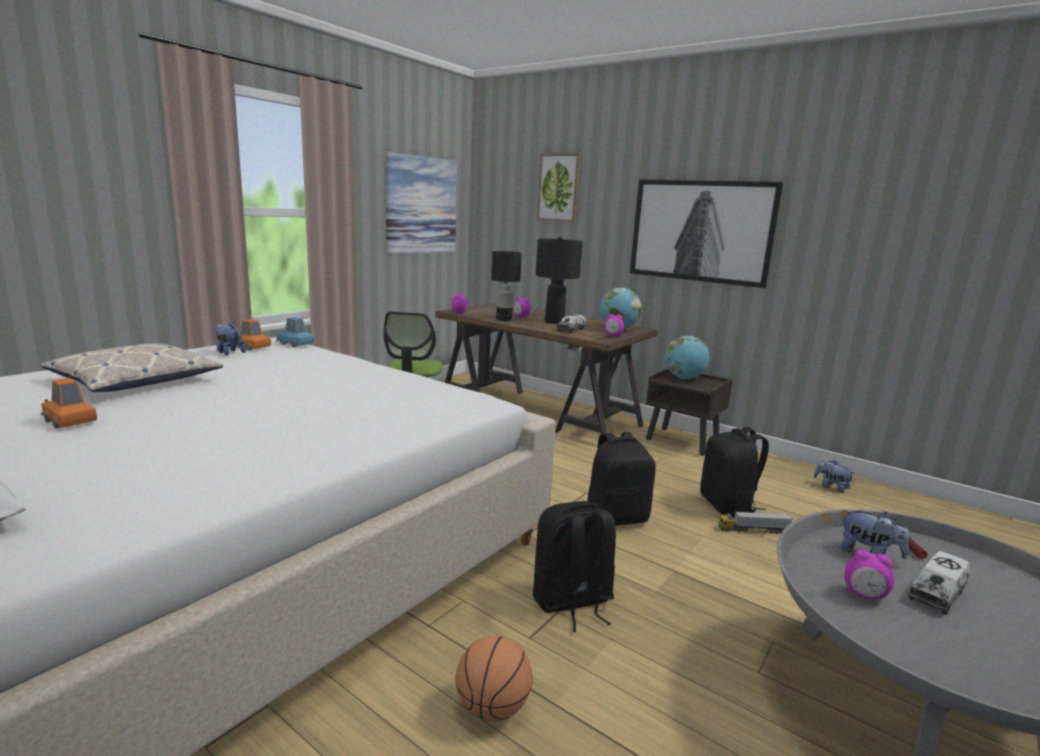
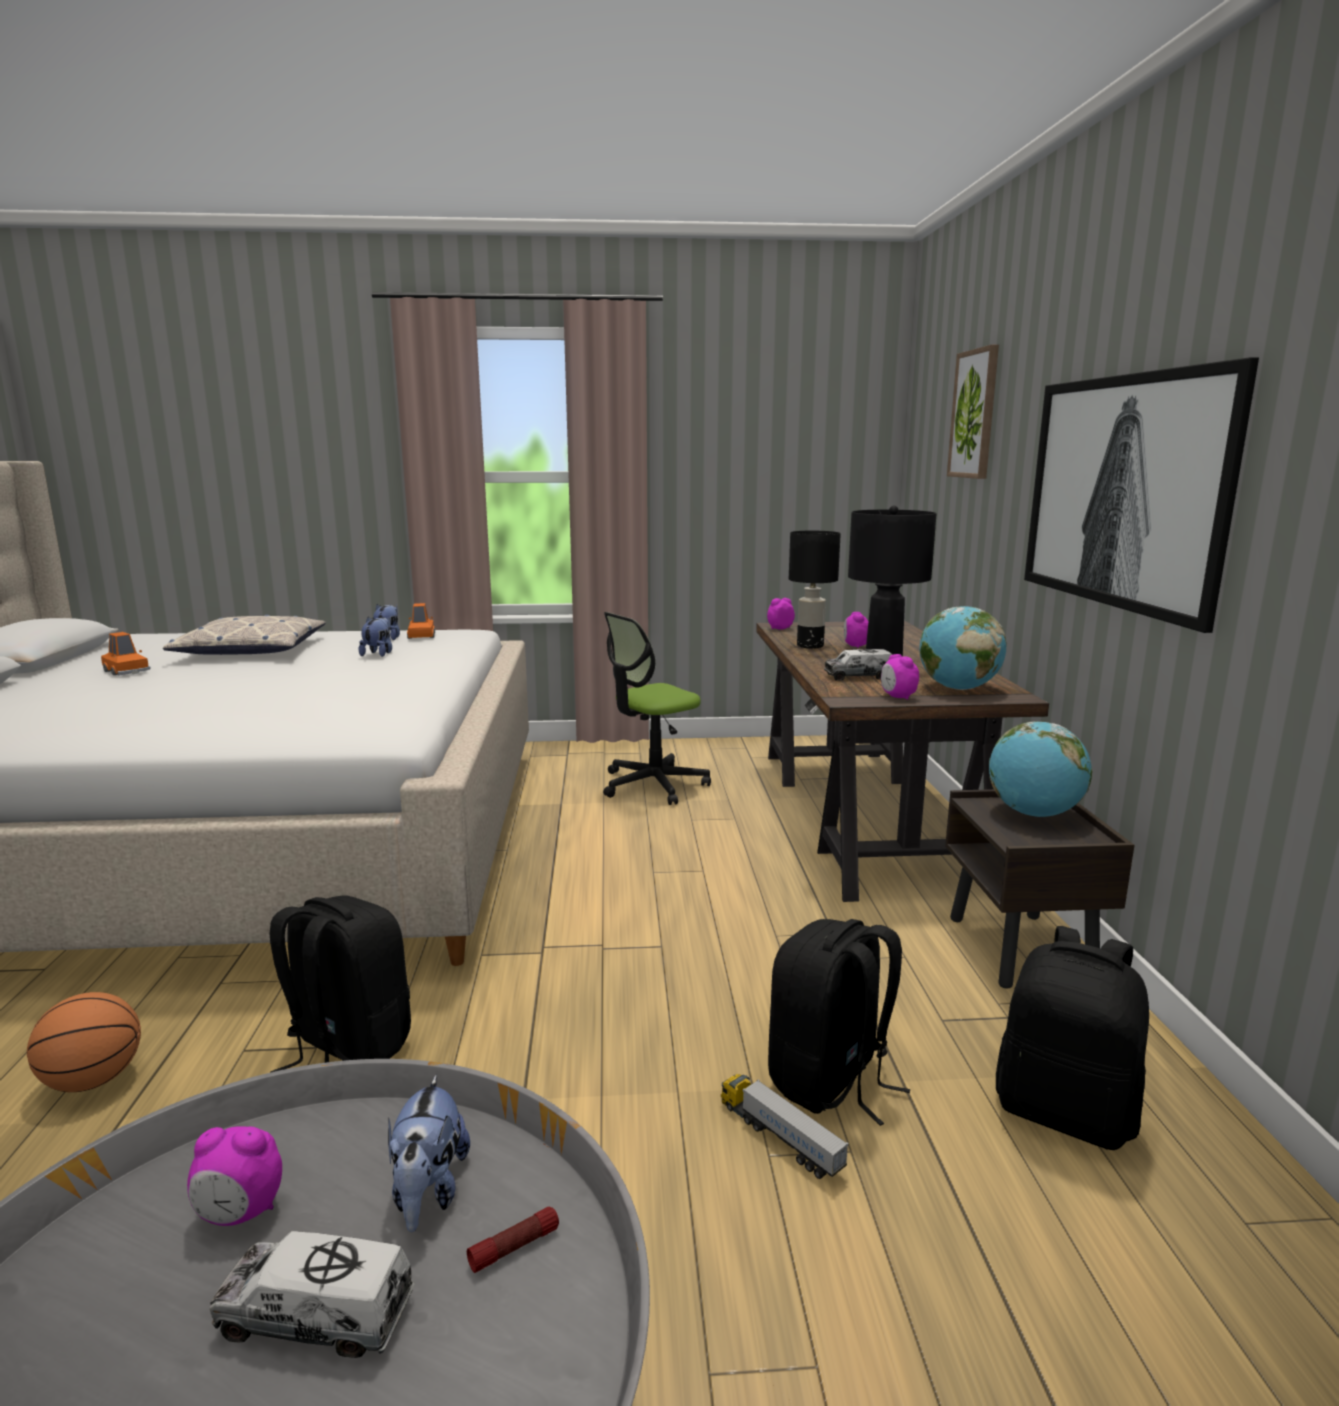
camera: 50 degrees right, 0 degrees up
(70, 420) = (126, 671): orange toy car -> orange toy car turned 135 degrees clockwise
(295, 344) = (464, 639): blue toy car -> none
(421, 206) = (789, 460): picture -> none
(616, 518) = (620, 996): black backpack -> black backpack (1065, 1112)
(831, 487) = (1187, 1191): plush toy -> plush toy (379, 654)
(864, 595) = (240, 1213): alarm clock -> alarm clock turned 75 degrees counterclockwise

